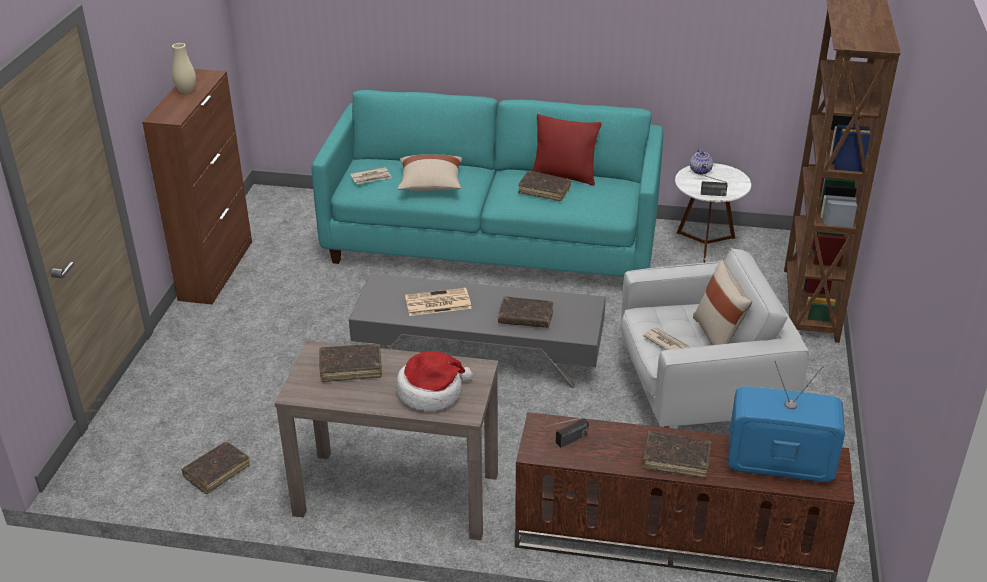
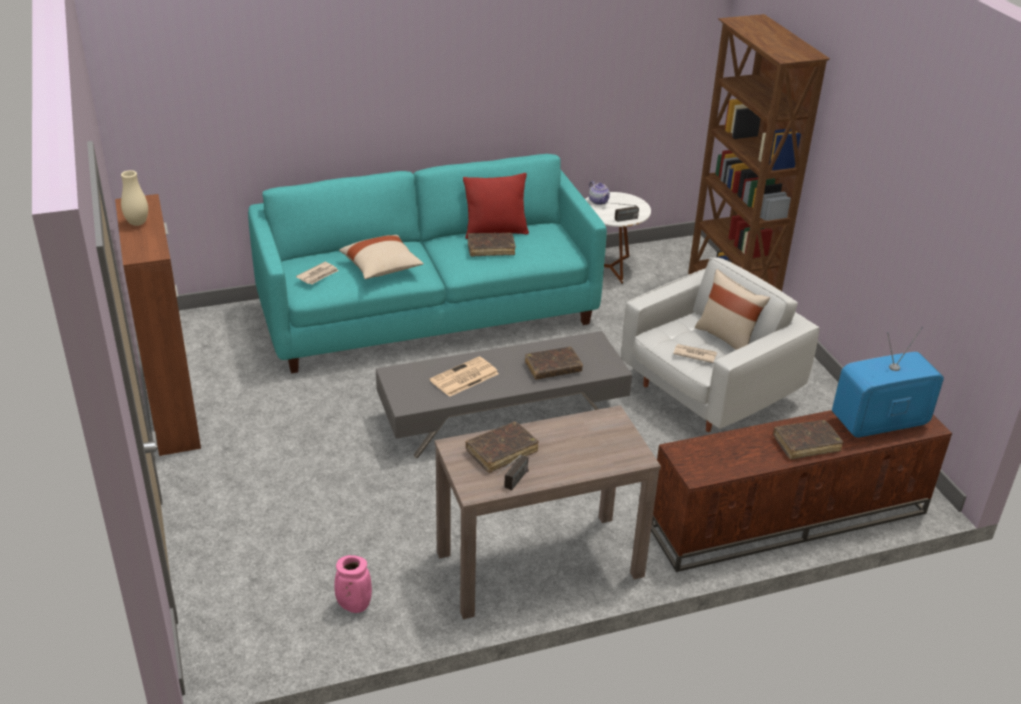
camera: 30 degrees left, 0 degrees up
(217, 472) = (353, 606): brown book -> pink vase
(431, 392) = (593, 450): hat -> none
(565, 443) = (712, 460): radio -> radio (512, 484)

